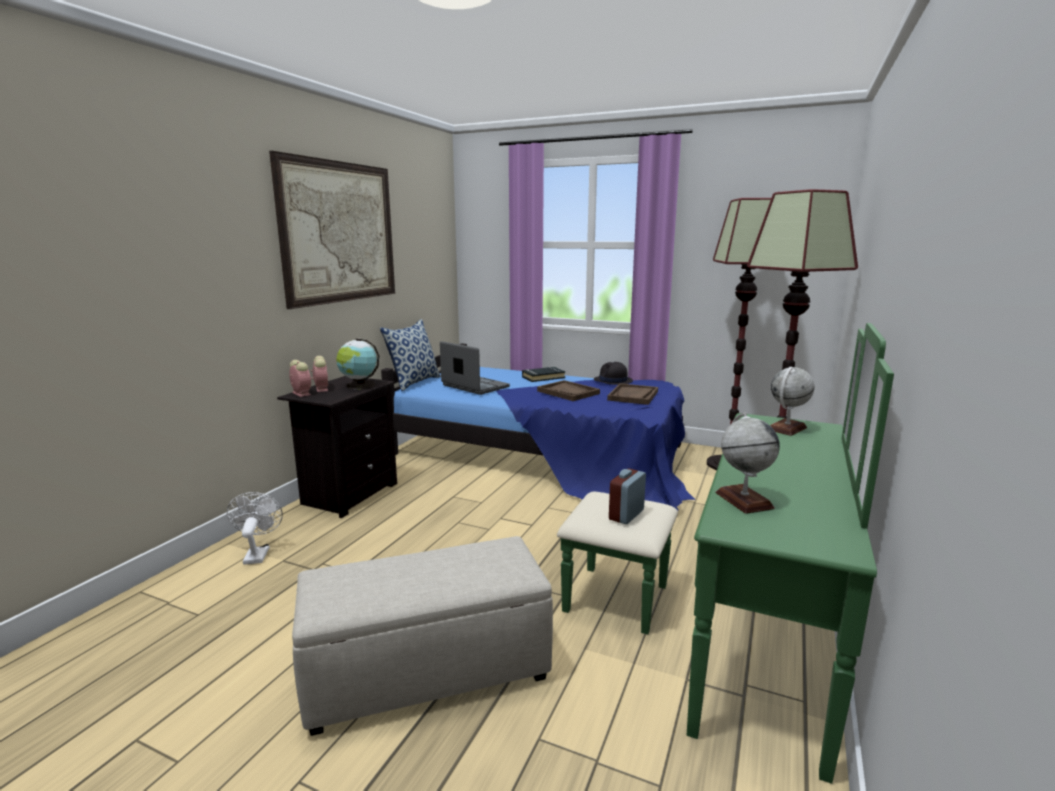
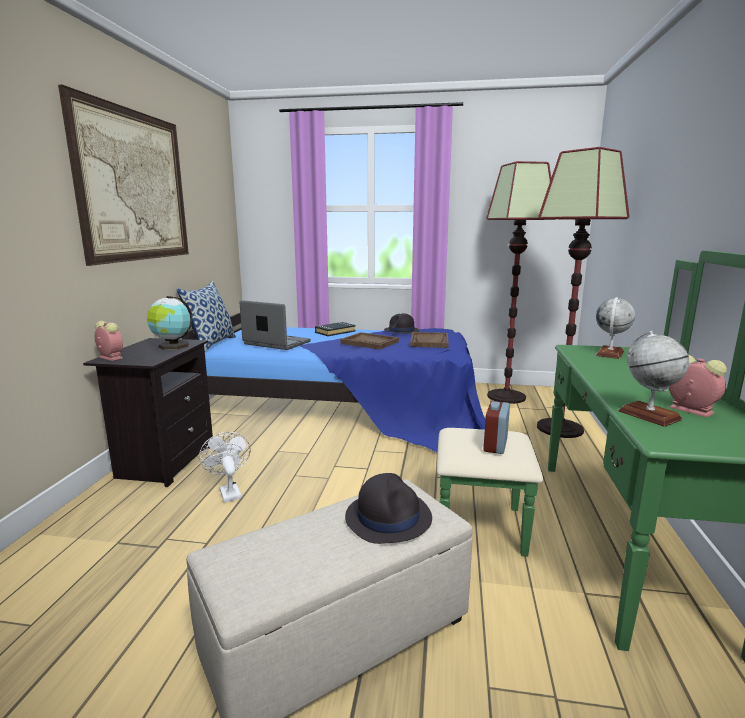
camera: 15 degrees left, 0 degrees up
(257, 553) = (82, 539): white fan -> white fan (228, 491)
(321, 388) = (131, 351): alarm clock -> alarm clock (689, 410)
(475, 567) = (388, 517): none -> black hat

